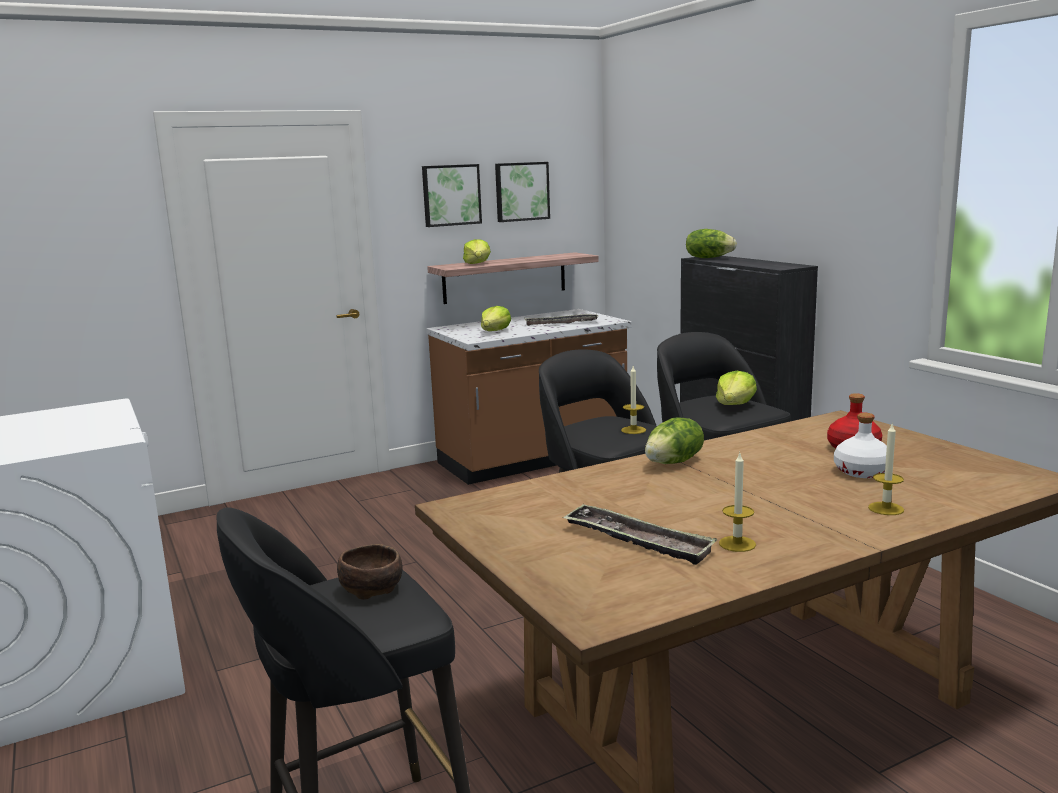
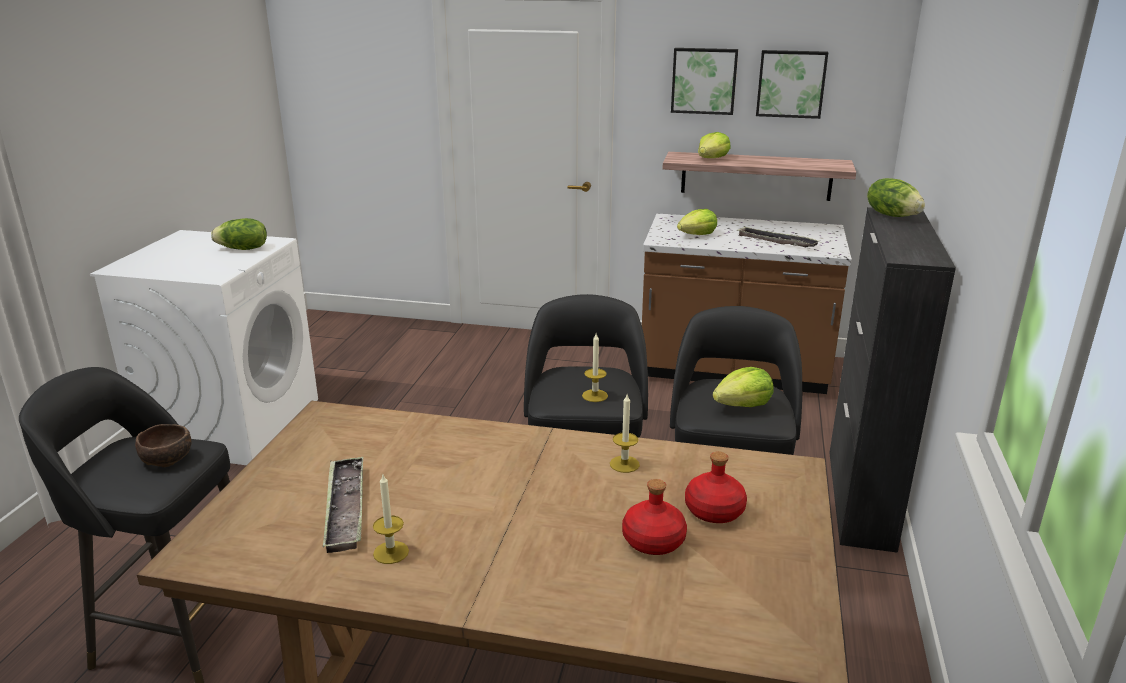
camera: 40 degrees right, 10 degrees up
(674, 462) = (537, 447): lettuce -> lettuce (243, 249)
(861, 472) = (652, 541): white bottle -> red bottle
(886, 508) = (570, 591): candle -> candle (624, 464)

